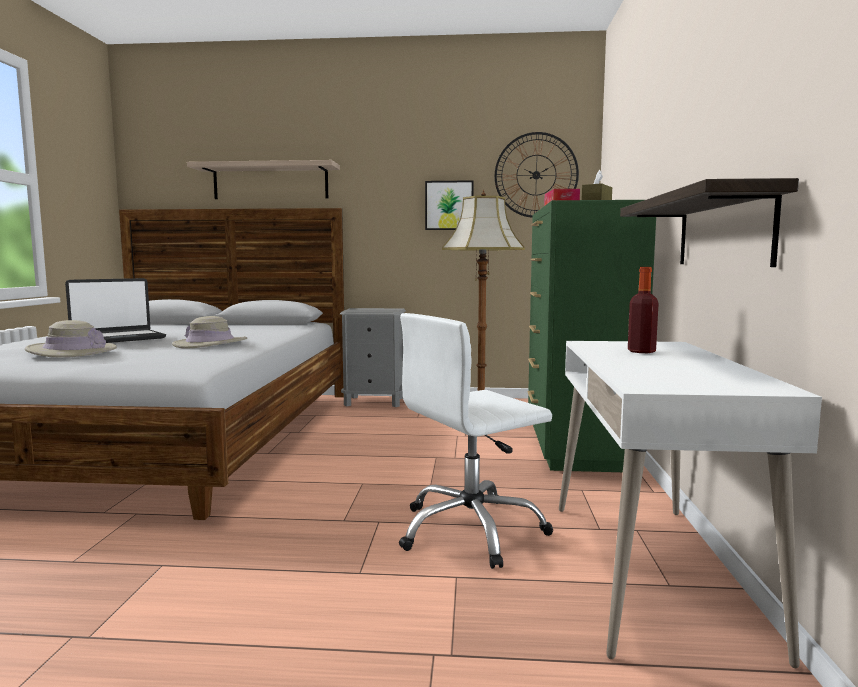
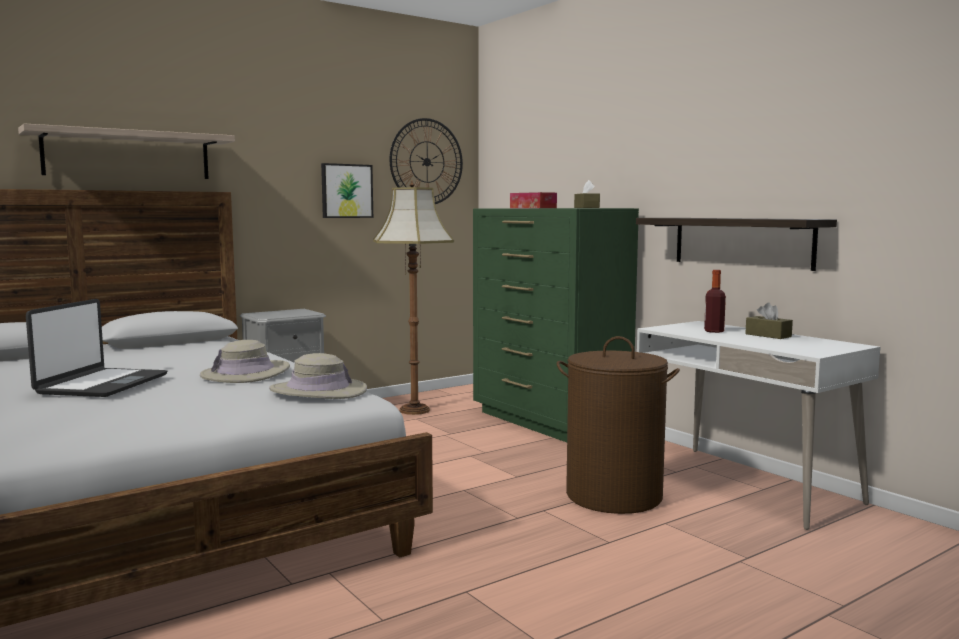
camera: 40 degrees left, 0 degrees up
(72, 351) = (143, 406): beige hat -> beige hat (318, 391)
(471, 531) = (613, 496): white office chair -> brown laundry basket
(693, 363) = (768, 335): none -> brown tissue box

